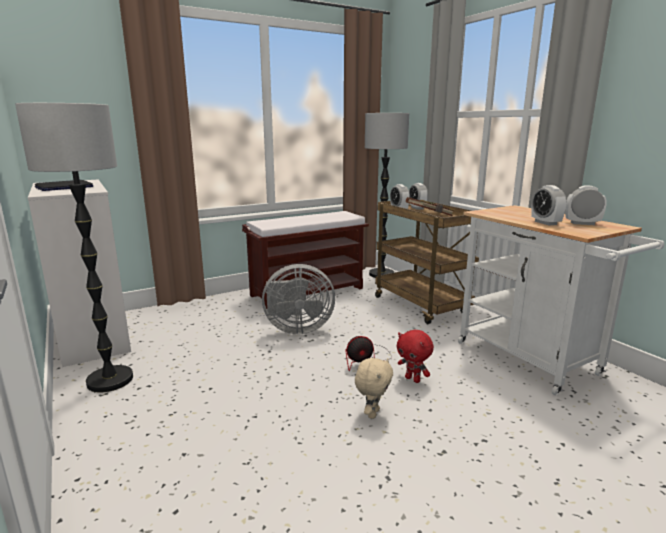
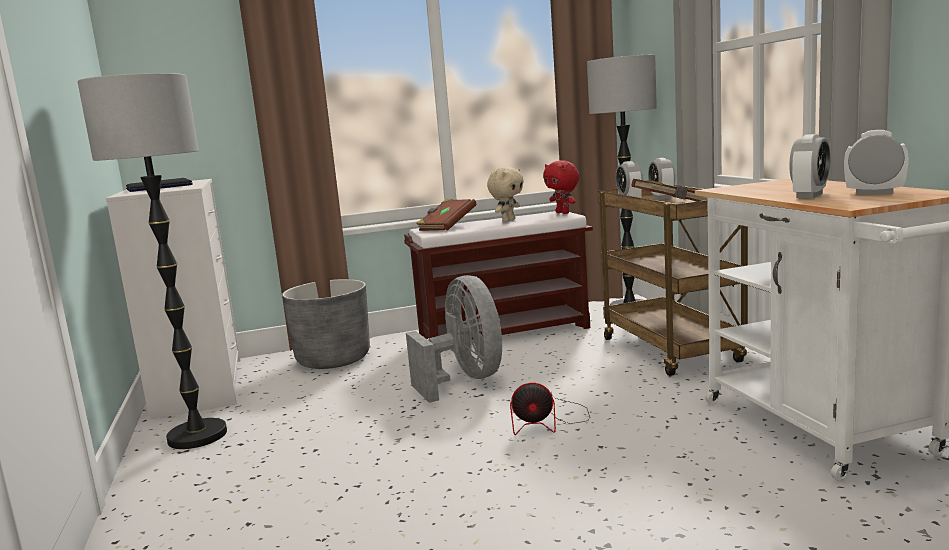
camera: 15 degrees right, 5 degrees down
(192, 313) = (333, 359): none -> grey planter
(273, 221) = (447, 226): none -> brown book
(296, 328) = (465, 380): grey fan -> grey fan turned 120 degrees counterclockwise
(372, 413) = (523, 490): beige plush toy -> beige plush toy (508, 220)
(413, 379) = (608, 449): red plush toy -> red plush toy (563, 213)
(545, 223) = (809, 195): alarm clock -> alarm clock turned 135 degrees counterclockwise

